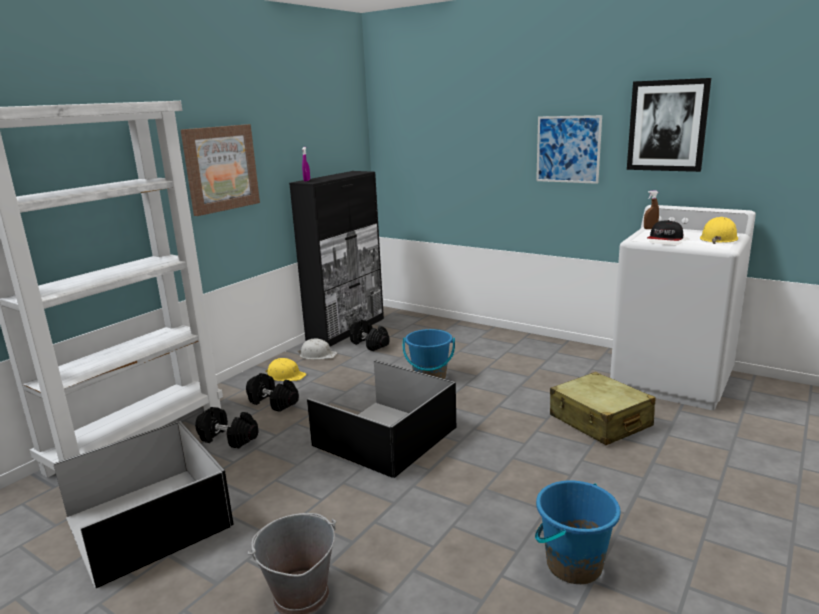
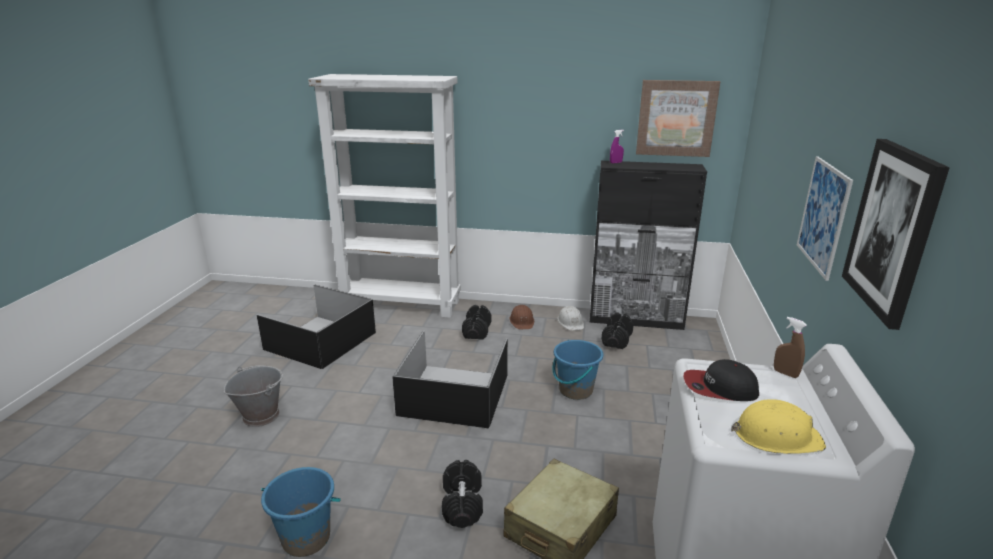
camera: 65 degrees right, 5 degrees up
(220, 168) = (525, 135): picture -> picture (676, 118)
(229, 438) = (418, 332): black dumbbell -> black dumbbell (462, 504)
(285, 376) = (522, 321): yellow hard hat -> brown hard hat

